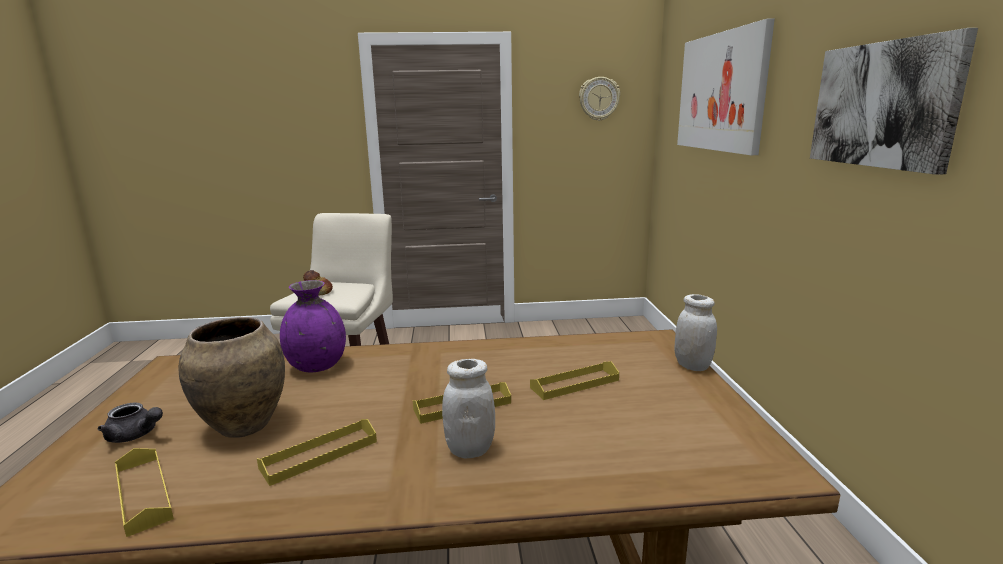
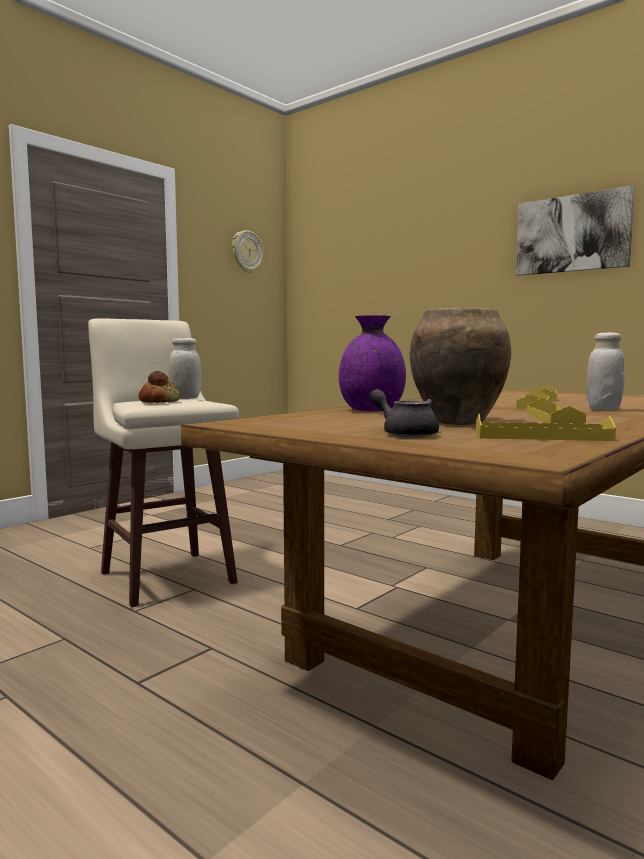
camera: 45 degrees left, 10 degrees down
(135, 435) = (405, 433): grey teapot -> grey teapot turned 105 degrees counterclockwise
(692, 366) = (561, 392): white jar -> white jar (185, 398)
(720, 92) = (391, 243): picture -> none

